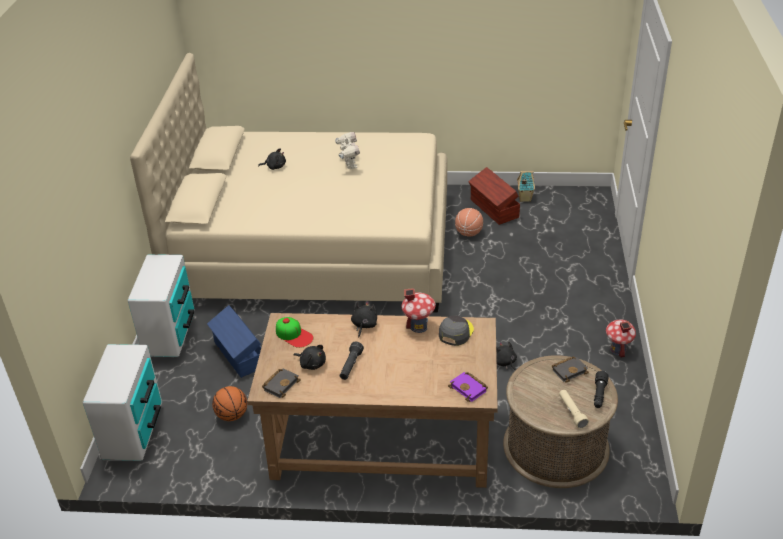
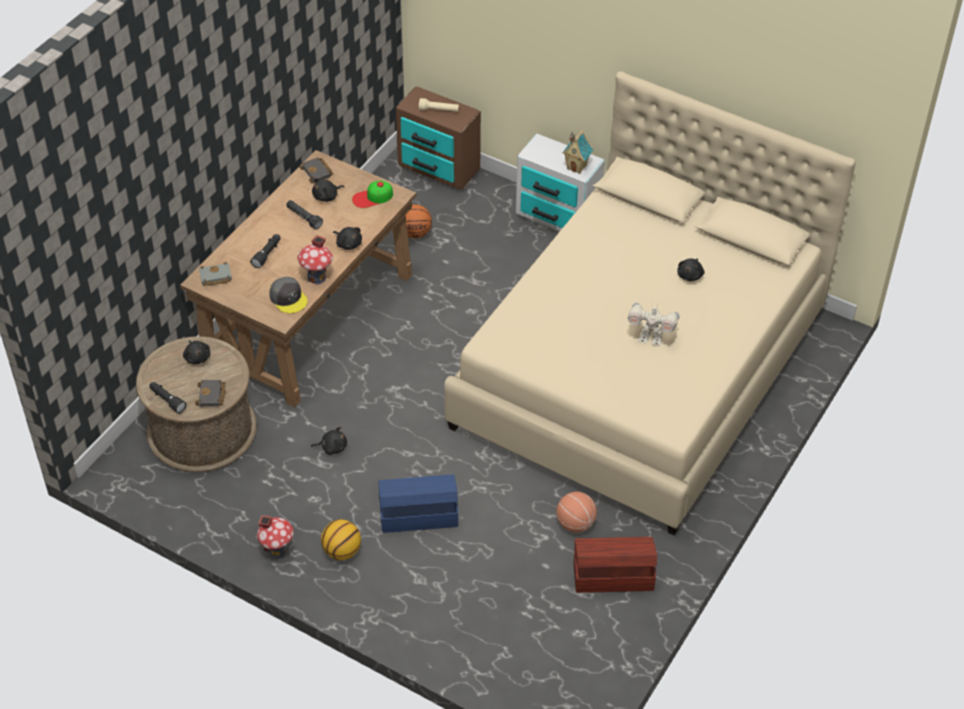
camera: 115 degrees right, 10 degrees up
(136, 434) = (438, 172): white nightstand -> brown nightstand
(239, 355) = (494, 259): blue storage box -> blue storage box (418, 514)
(414, 368) = (267, 254): none -> black flashlight
(469, 388) = (215, 277): purple book -> grey book
(524, 198) = (616, 622): toy house -> toy house (577, 167)
(539, 400) = (197, 357): none -> black plush toy
(572, 412) = (165, 371): beige flashlight -> beige flashlight (439, 110)
(587, 319) = (341, 551): none -> basketball

